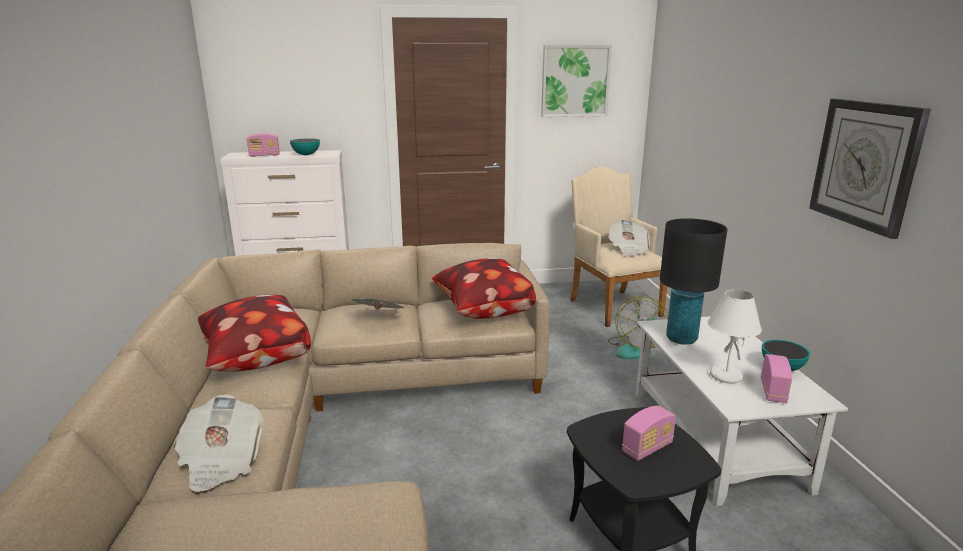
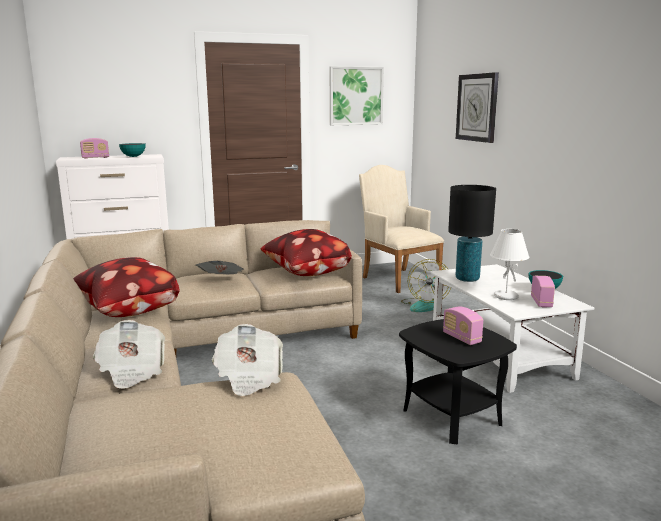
camera: 10 degrees left, 5 degrees down
(628, 249) = (409, 229): newspaper -> newspaper (249, 377)
(647, 448) = (461, 338): radio -> radio turned 105 degrees clockwise
(865, 164) = (587, 134): wall clock -> wall clock (477, 107)

